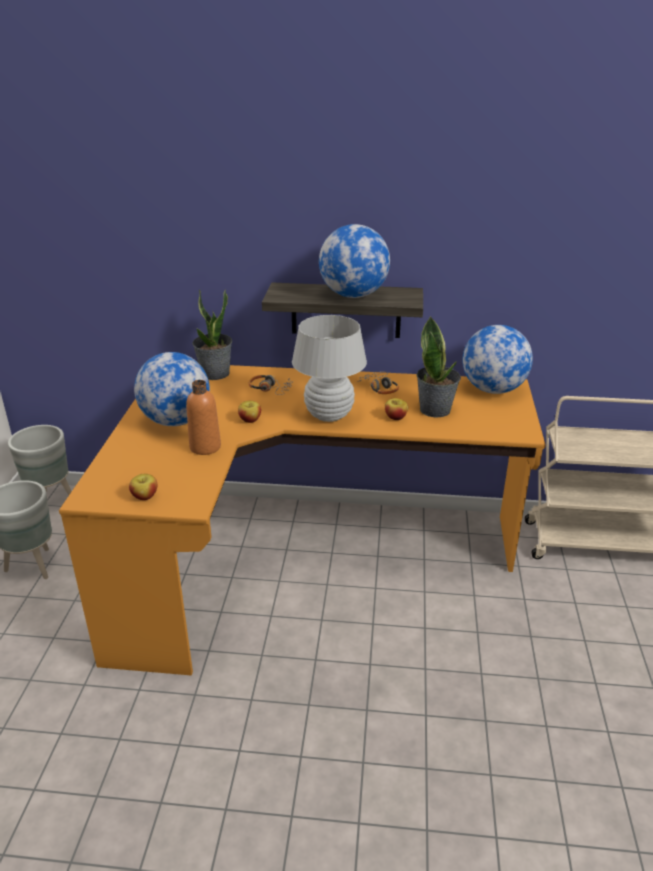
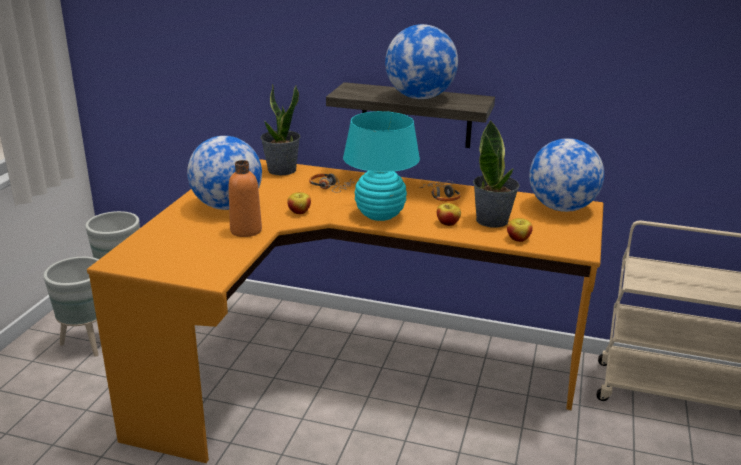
camera: 10 degrees right, 5 degrees down
(145, 496) = (171, 266): apple -> apple (518, 239)
(329, 415) = (379, 215): white table lamp -> turquoise table lamp

